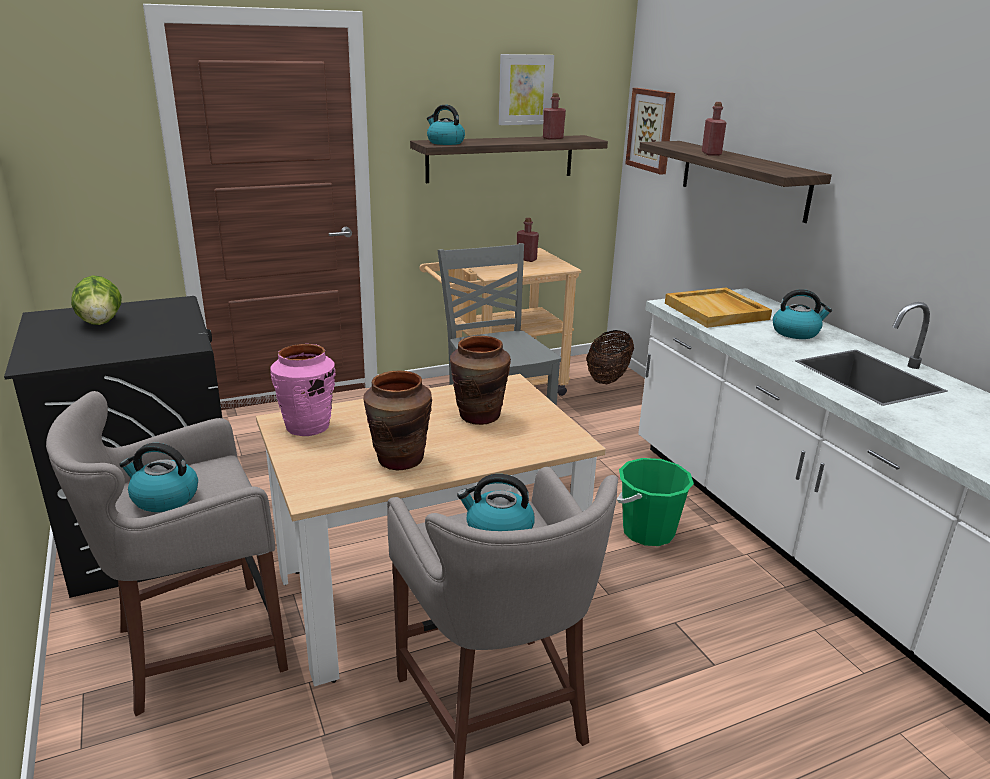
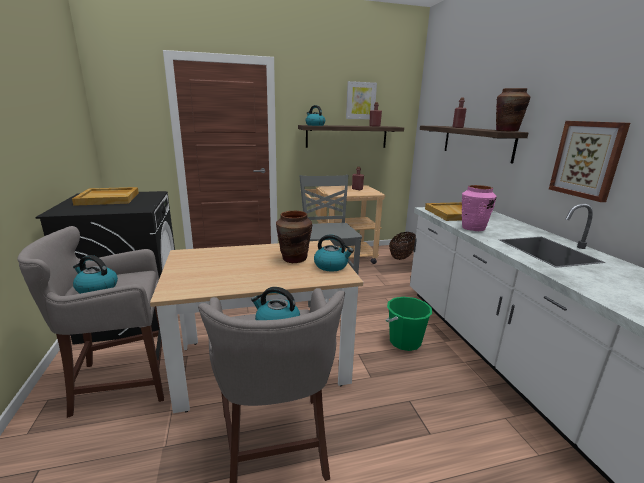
camera: 10 degrees right, 5 degrees down
(101, 322) = (109, 198): lettuce -> beige tray
(308, 427) = (193, 257): pink vase -> pink vase (473, 228)
(399, 459) = (233, 278): brown vase -> brown vase (506, 131)
(651, 130) = (429, 122): picture -> picture (587, 159)
(796, 332) = (503, 226): kettle -> kettle (331, 266)

